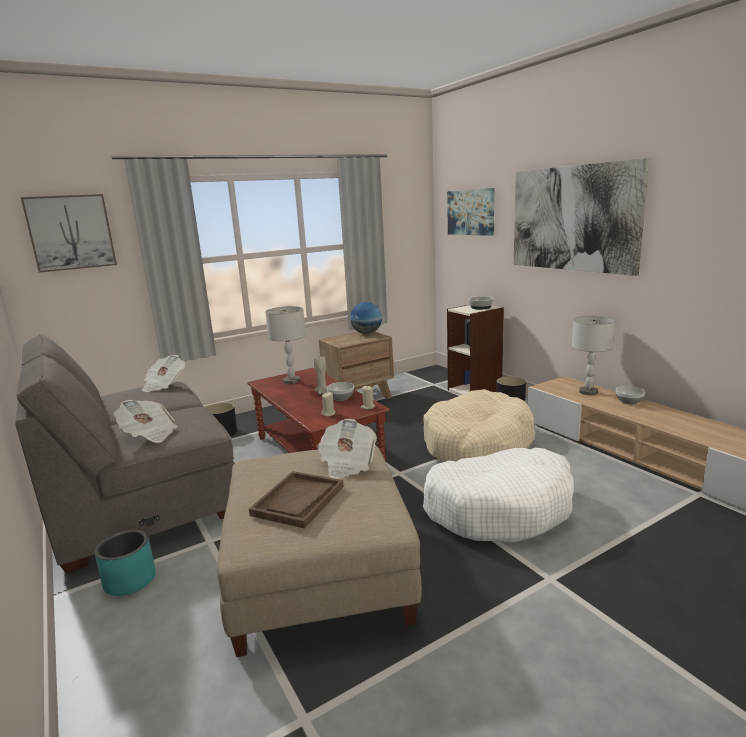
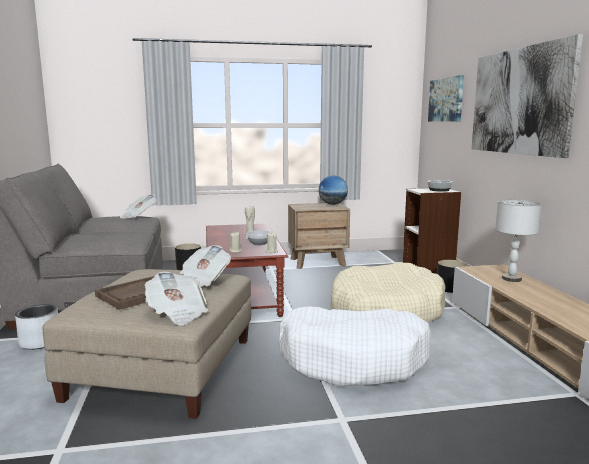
camera: 20 degrees right, 5 degrees down
(71, 232) = (99, 94): picture -> none
(130, 580) = (40, 342): turquoise planter -> grey planter
(149, 434) = (89, 240): newspaper -> newspaper (177, 313)
(291, 381) = (237, 229): grey table lamp -> none
(628, 401) = (545, 292): bowl -> none

